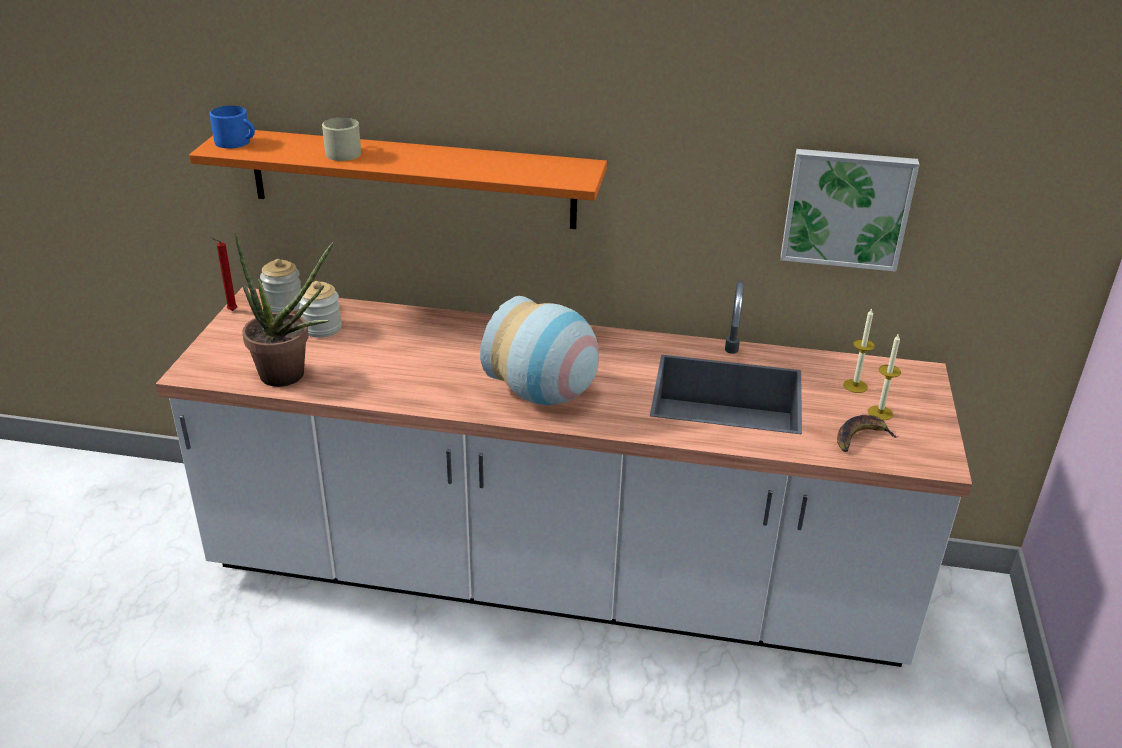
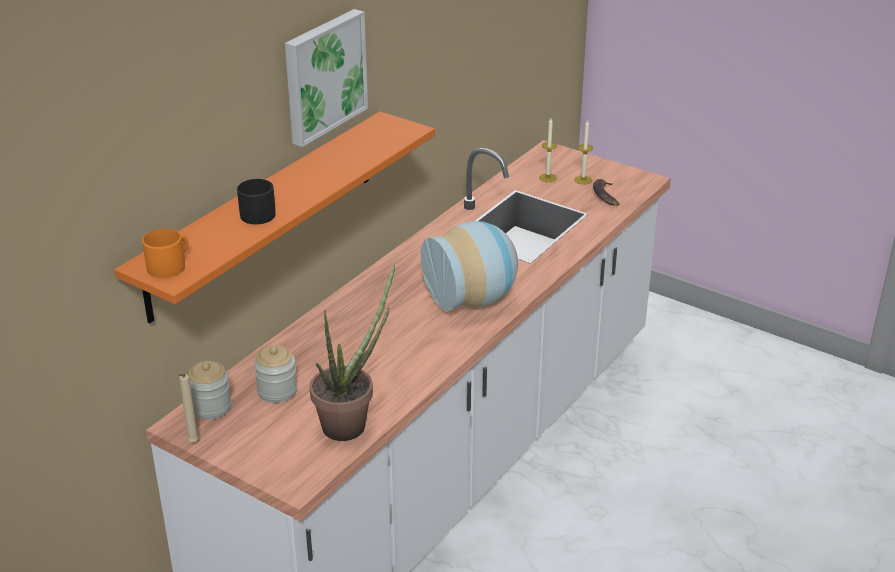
camera: 65 degrees left, 0 degrees up
(230, 311) = (192, 443): red candle -> beige candle
(236, 142) = (170, 265): blue mug -> orange mug
(345, 152) = (254, 213): beige mug -> black mug
(846, 208) = (491, 64): picture -> picture (323, 75)

